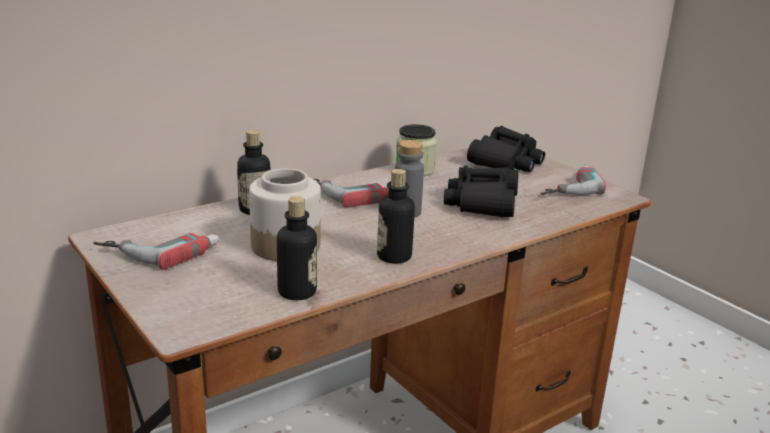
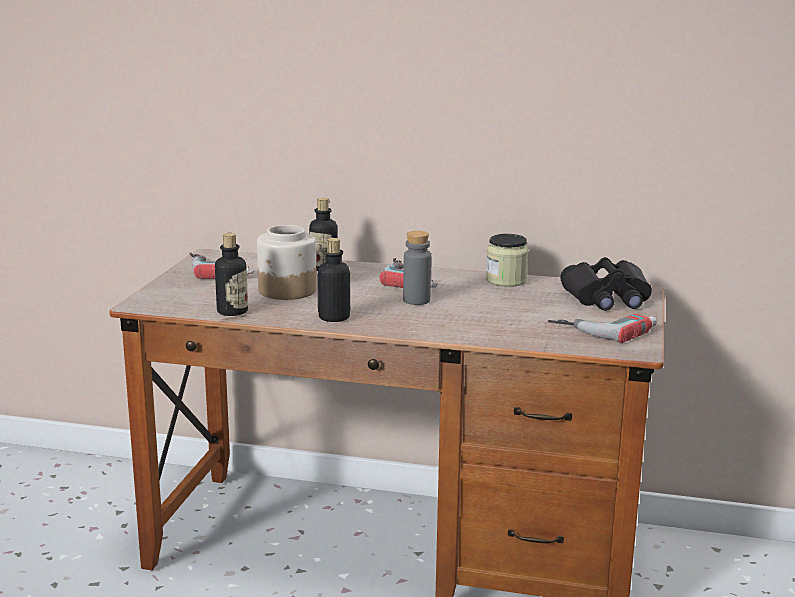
camera: 50 degrees right, 5 degrees down
(482, 203) = (491, 314): black binoculars -> none

